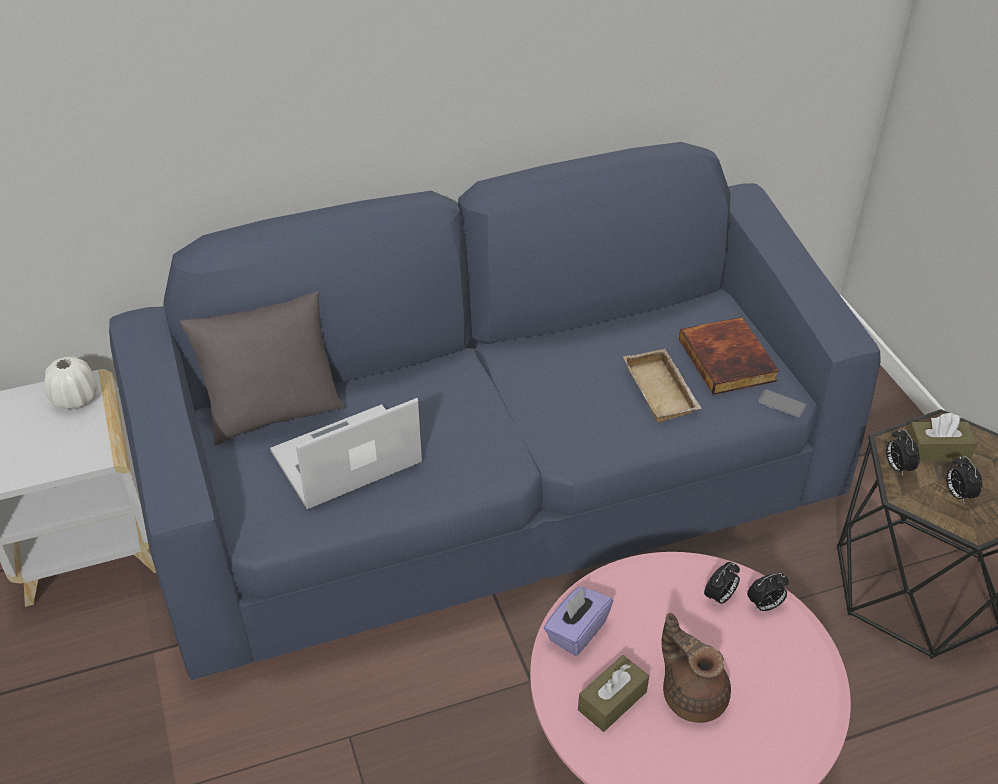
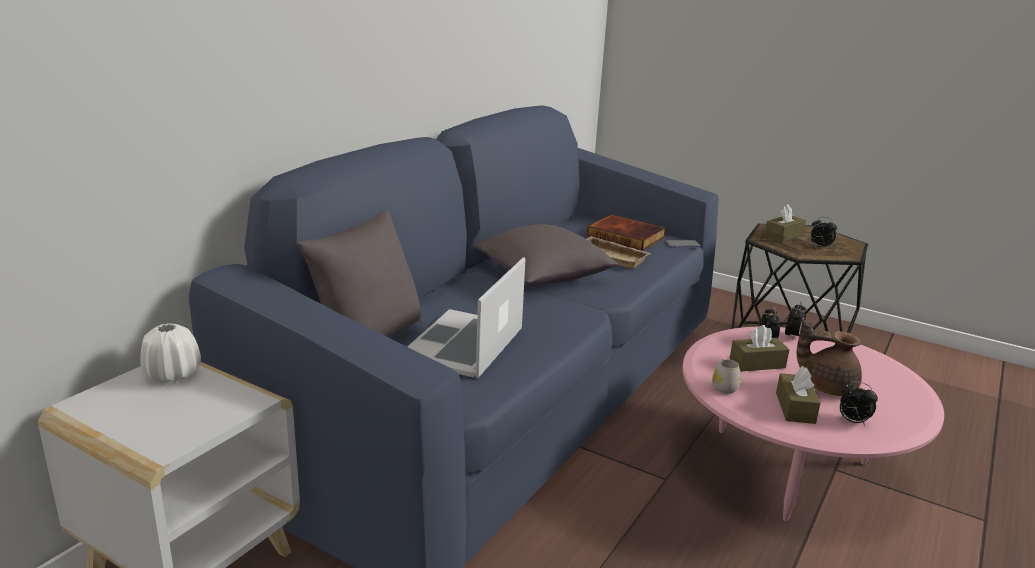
camera: 40 degrees left, 20 degrees down
(540, 391) = (543, 276): none -> grey pillow
(576, 631) = (723, 386): purple tissue box -> white mug
(659, 621) = (757, 363): none -> brown tissue box
(897, 467) = (779, 246): alarm clock -> alarm clock (852, 421)

